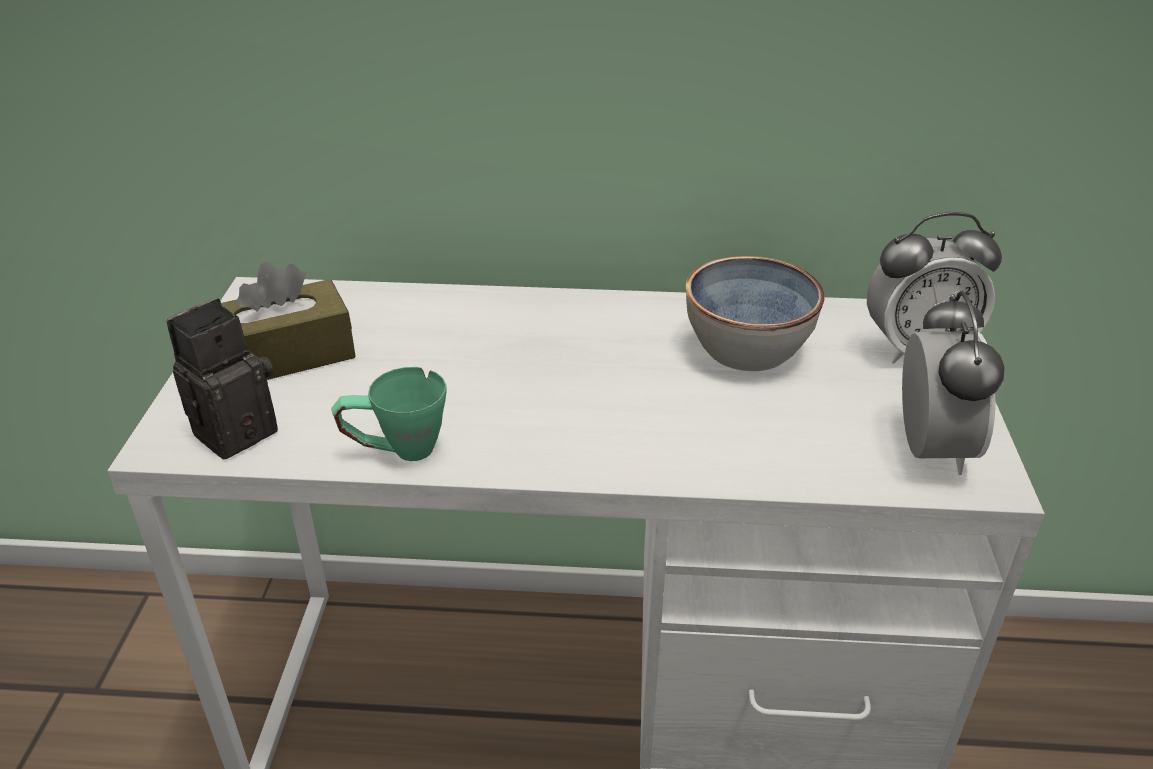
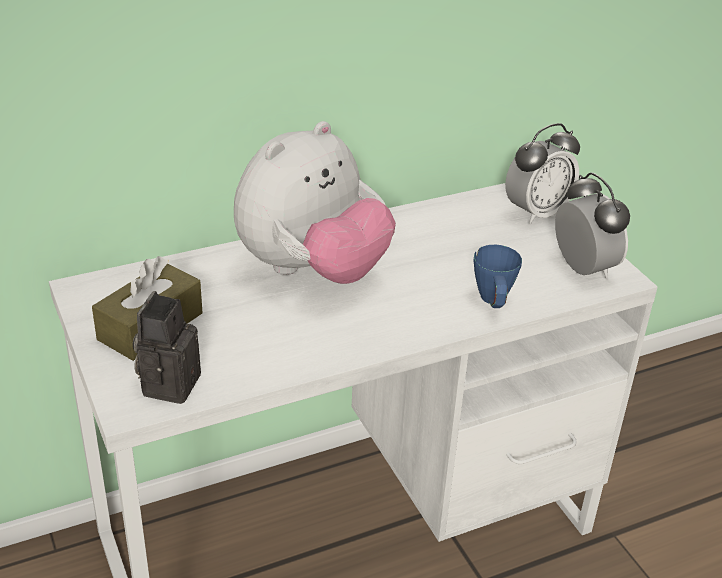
camera: 30 degrees left, 0 degrees up
(396, 451) = (289, 363): green mug -> none
(533, 344) = (312, 271): none -> plush toy
(744, 459) = (493, 304): none -> blue mug
(746, 348) = (443, 237): bowl -> none

